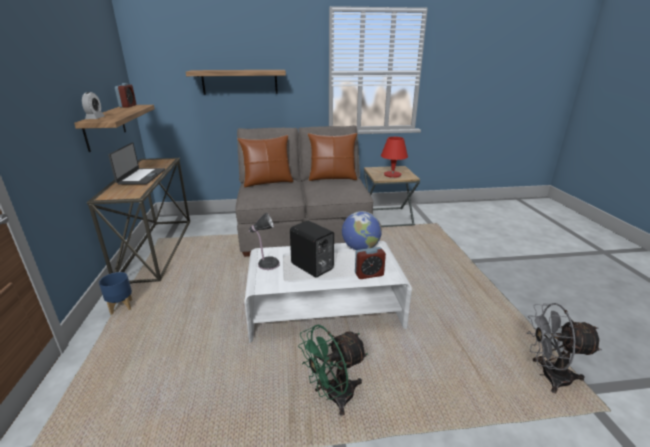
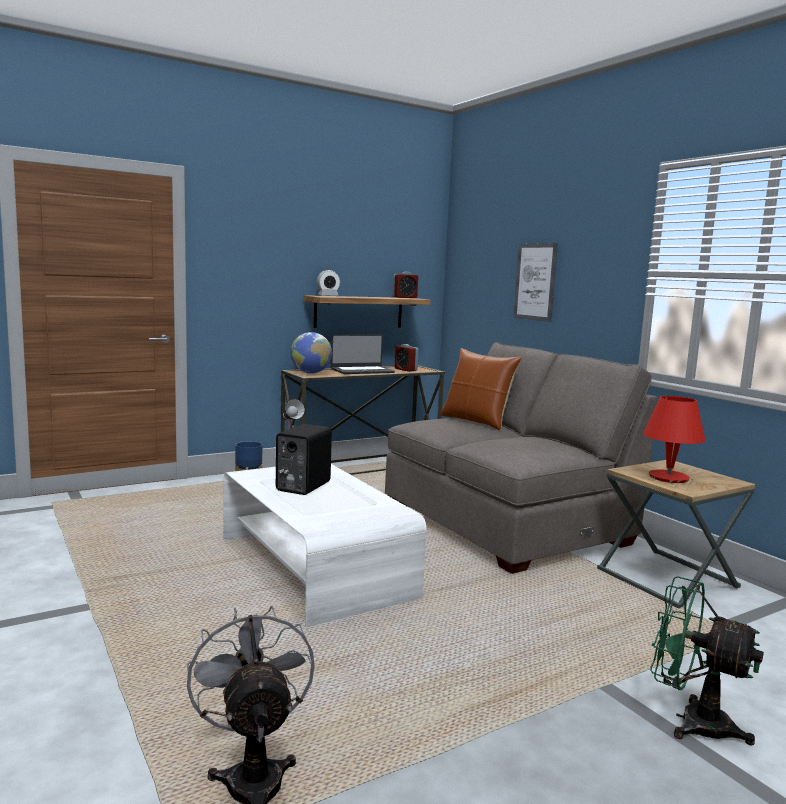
camera: 65 degrees right, 15 degrees down
(240, 82) = (535, 282): shelf -> picture
(332, 178) = (553, 443): brown pillow -> none
(333, 396) = (154, 594): green fan -> green fan (691, 721)
(360, 248) = (379, 504): globe -> globe (310, 373)
(369, 274) = (308, 514): alarm clock -> alarm clock (405, 370)

